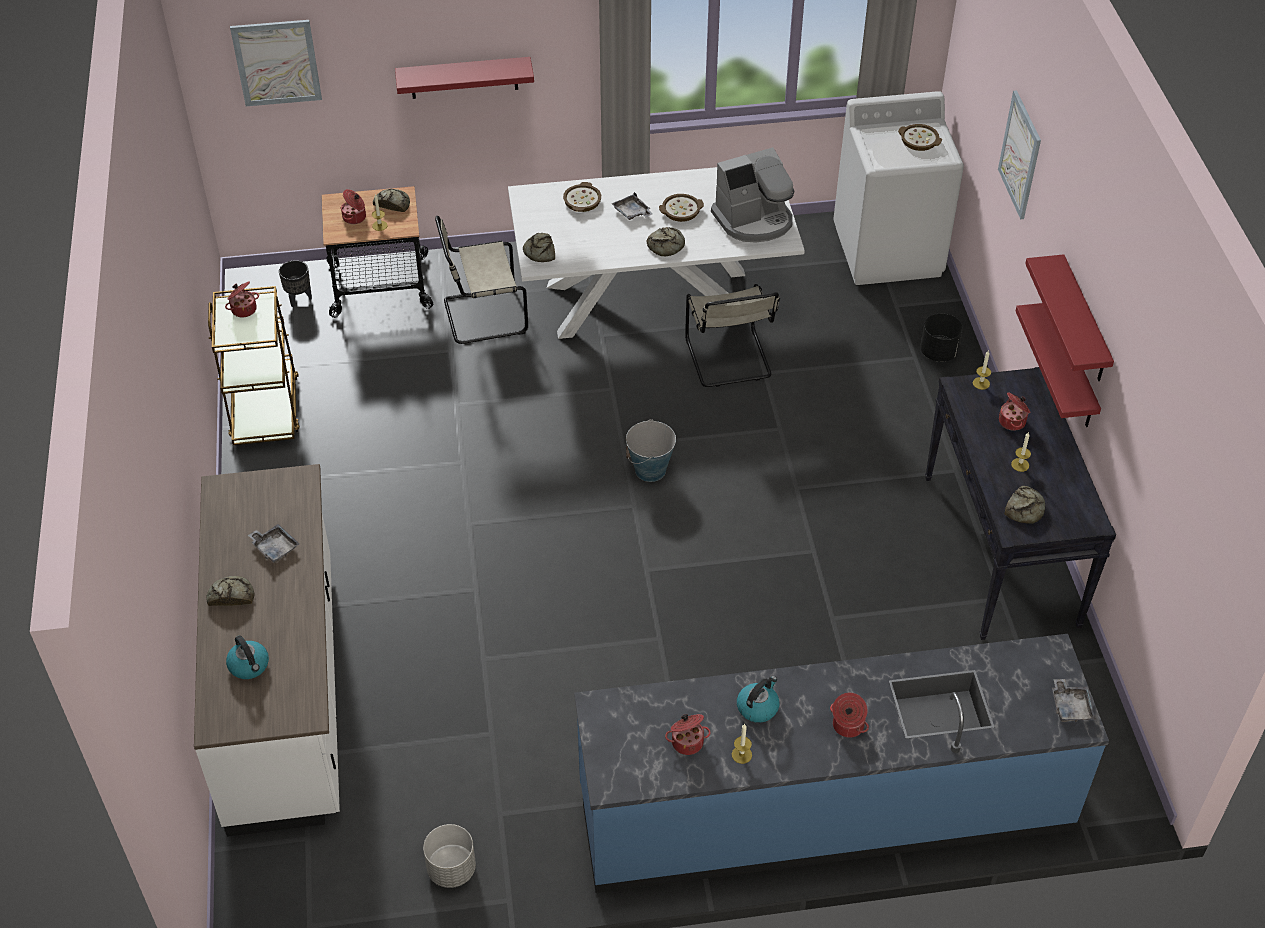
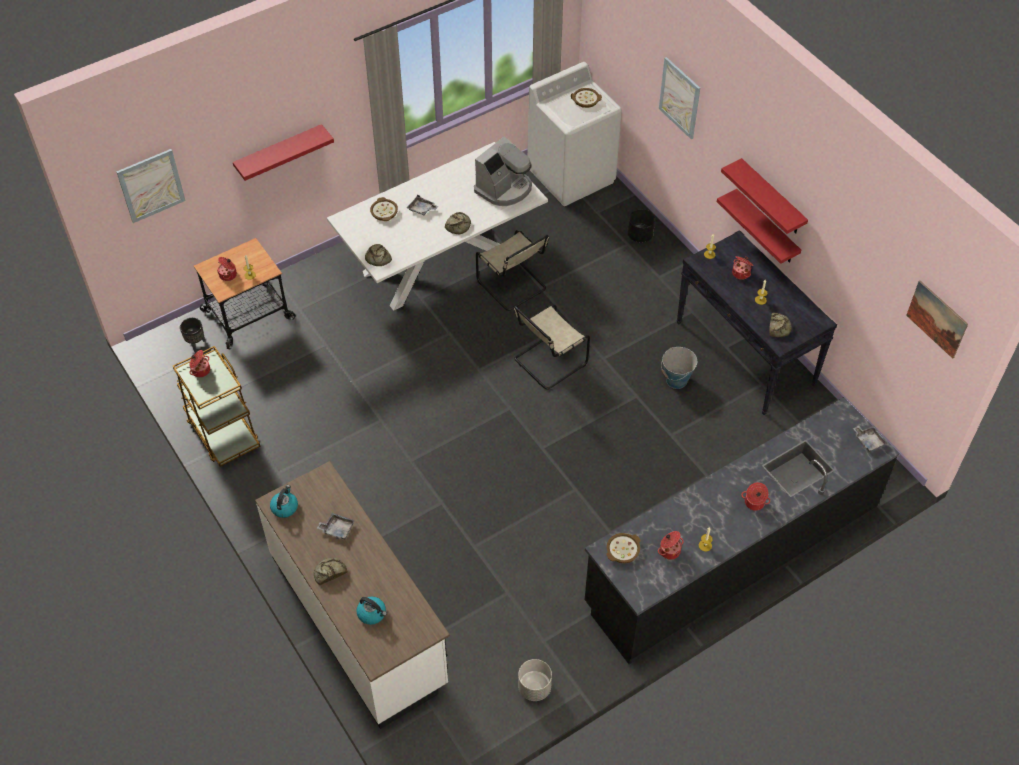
camera: 25 degrees left, 5 degrees up
(392, 203) = (248, 255): bread -> none
(481, 316) = (332, 312): beige chair -> beige chair (548, 362)
(650, 470) = (506, 380): bucket -> bucket (676, 380)
(681, 211) = (453, 198): bowl -> bowl (622, 550)
(757, 707) = (697, 512): kettle -> kettle (284, 507)
(824, 808) = (731, 556): blue counter -> black counter
(1221, 548) = (937, 319): none -> picture

